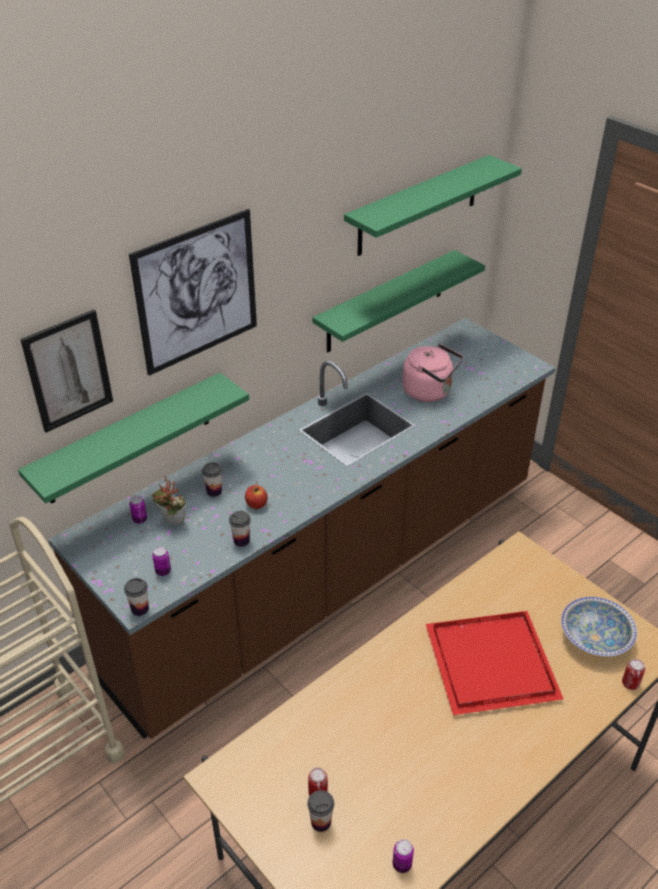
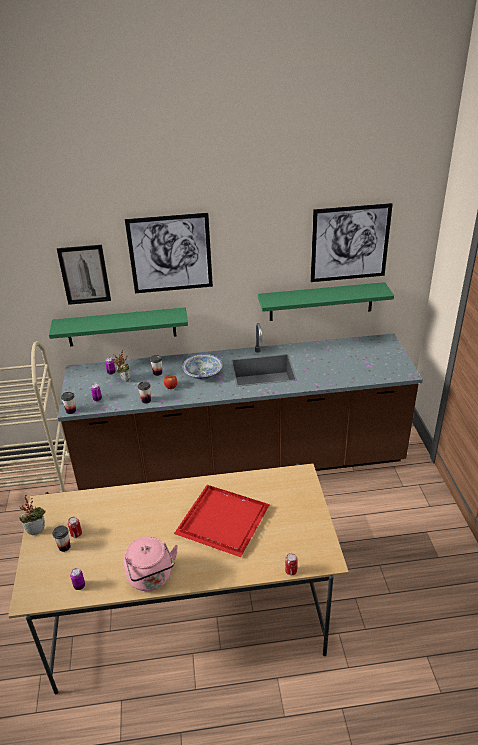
camera: 35 degrees right, 5 degrees down
(252, 821) = (37, 530): none -> potted plant
(418, 206) = (350, 243): green shelf -> picture
(430, 392) = (325, 365): pink kettle -> pink kettle (151, 578)
(595, 638) = (296, 538): bowl -> bowl (203, 374)

